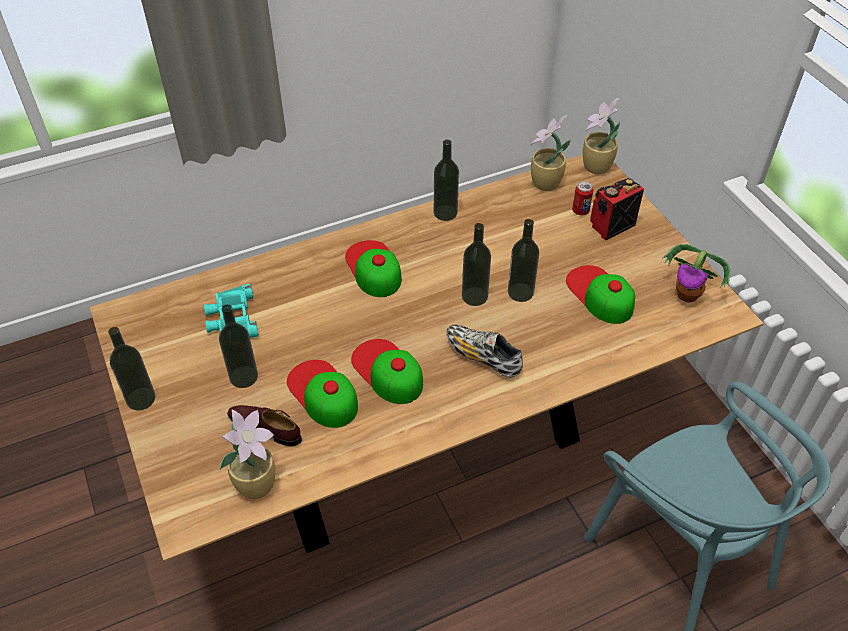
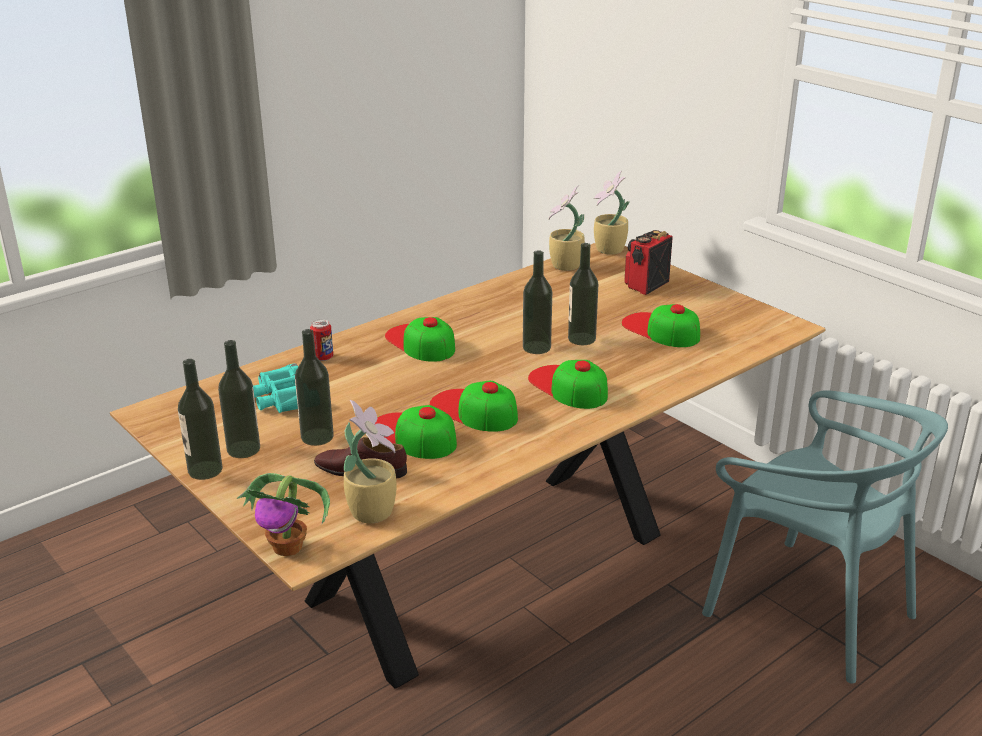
camera: 15 degrees left, 20 degrees down
(445, 212) = (475, 296): bottle -> bottle (243, 449)
(483, 357) = (568, 386): shoe -> cap
(580, 211) = (610, 279): can -> can (323, 357)
(688, 295) = (745, 319): potted plant -> potted plant (289, 547)

